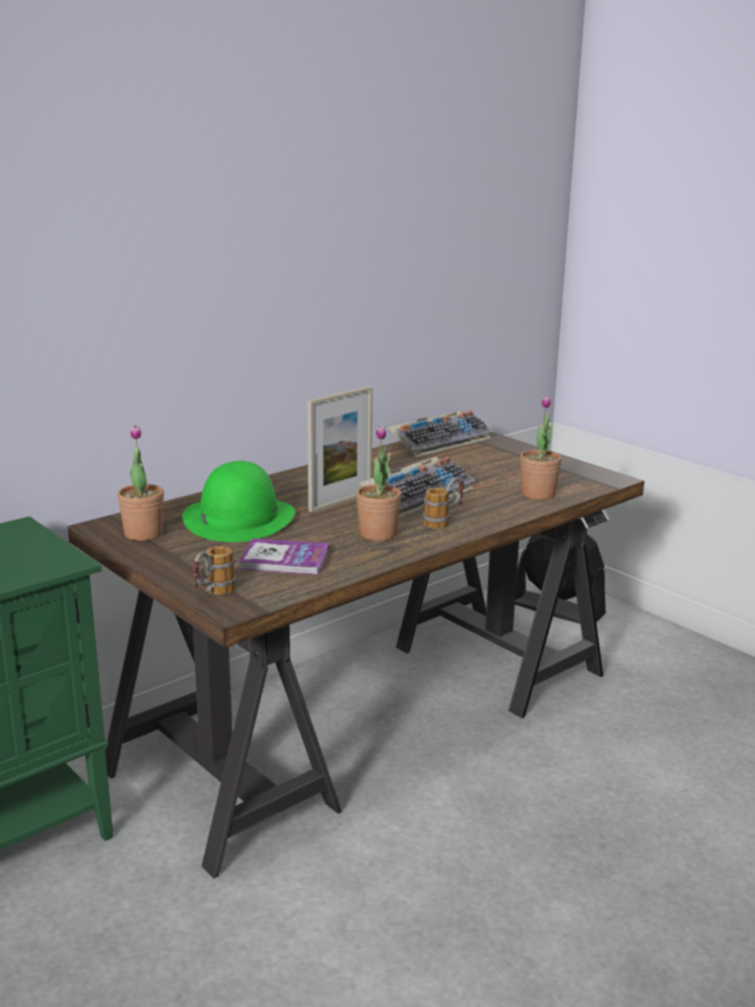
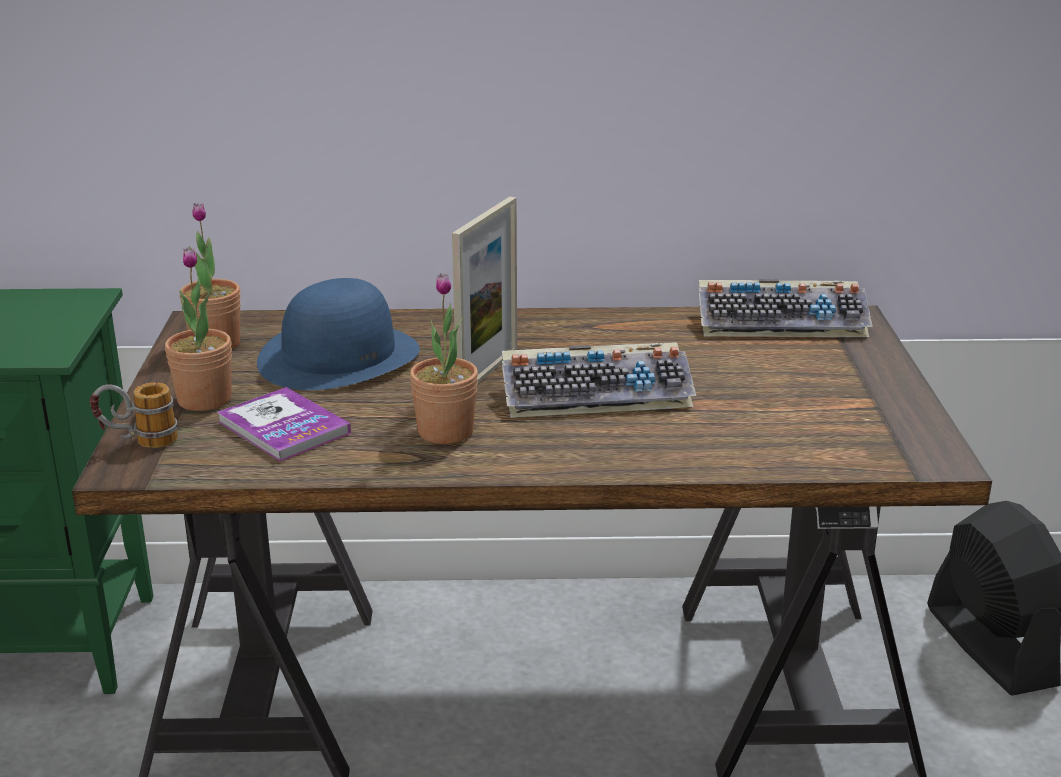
camera: 40 degrees right, 5 degrees up
(239, 518) = (339, 356): green hat -> blue hat
(340, 502) = (487, 371): picture frame -> picture frame turned 60 degrees counterclockwise
(444, 521) = (559, 443): mug -> none
(538, 494) = (768, 447): potted plant -> potted plant (204, 400)

